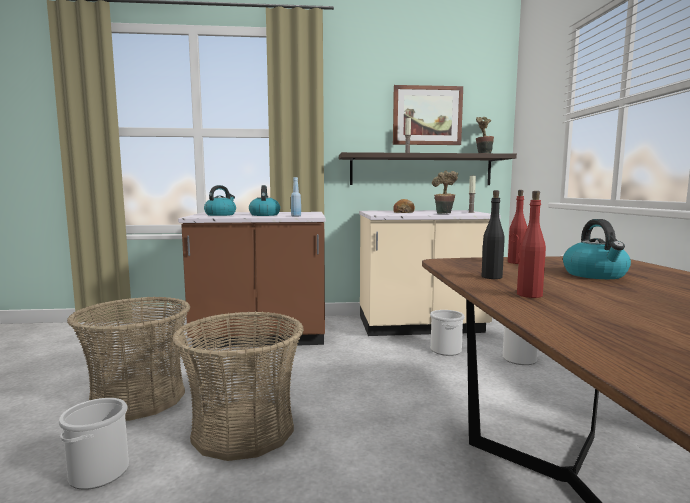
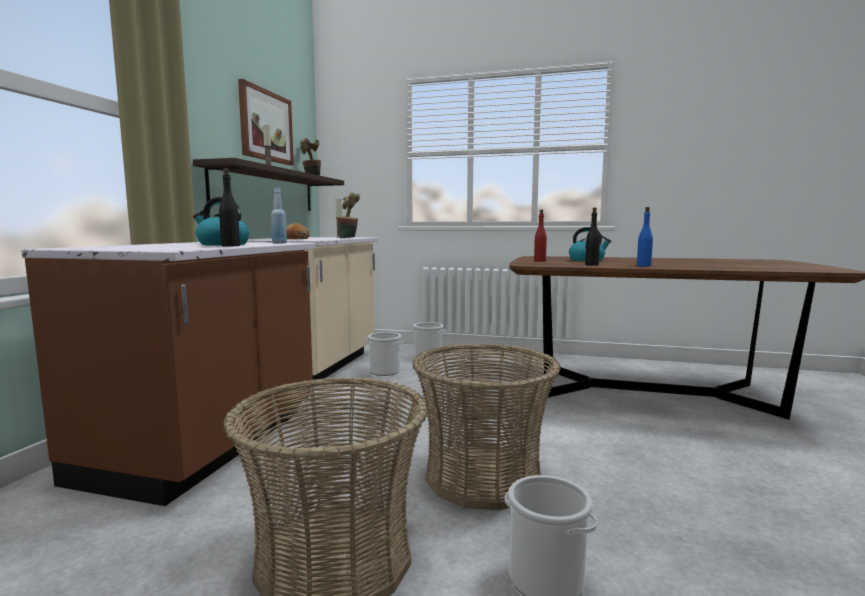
camera: 70 degrees left, 0 degrees up
(220, 215) = (158, 247): kettle -> none
(244, 216) = (230, 246): none -> black bottle
(529, 295) = (643, 266): red bottle -> blue bottle

